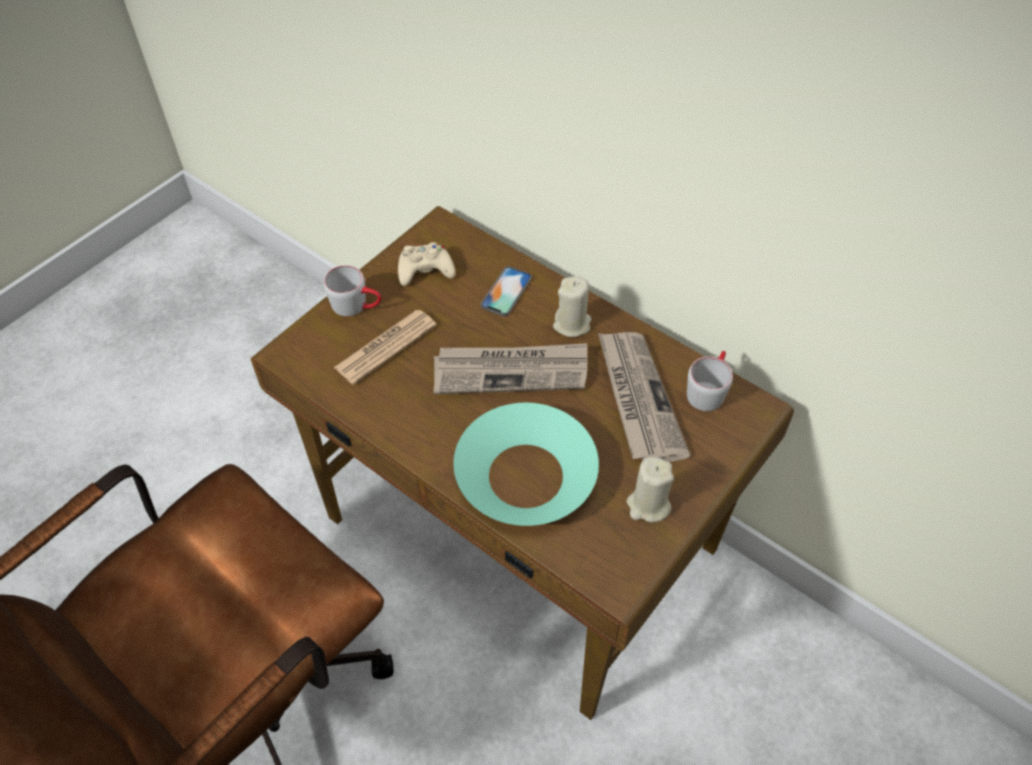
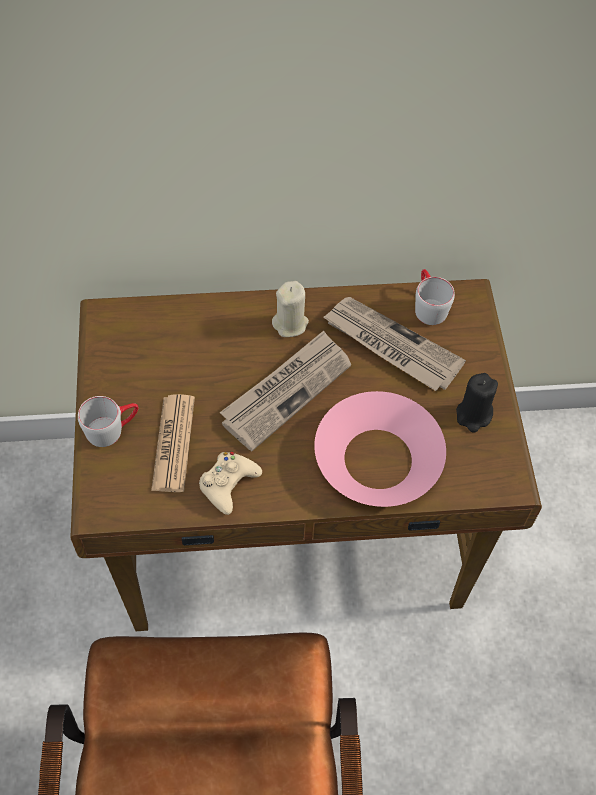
camera: 45 degrees left, 5 degrees up
(425, 270) = (134, 360): beige game controller -> beige game controller (228, 484)
(506, 291) = (216, 333): phone -> none
(526, 475) = (377, 458): turquoise bowl -> pink bowl
(648, 505) = (473, 415): beige candle -> black candle

